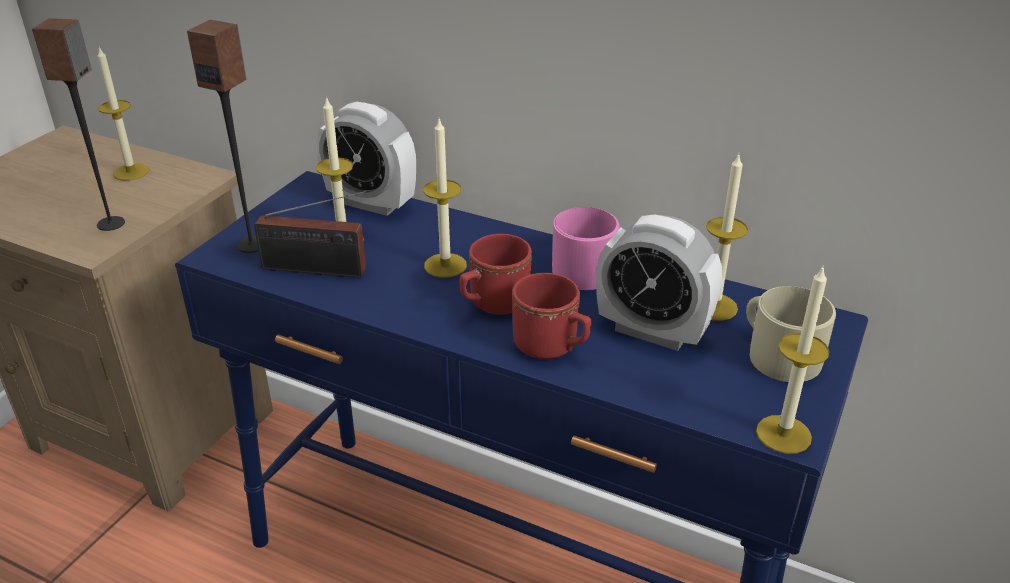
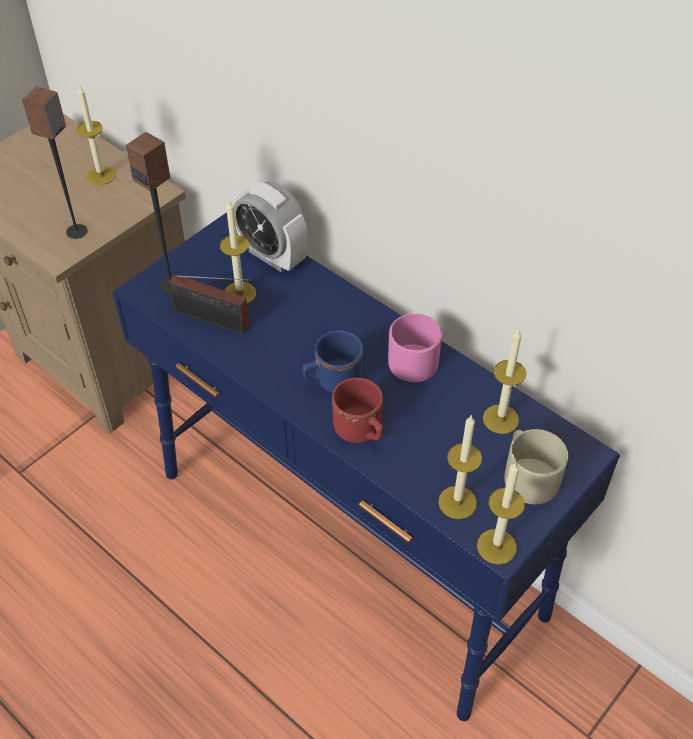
camera: 15 degrees right, 15 degrees up
(445, 265) = (309, 334): candle -> candle (457, 502)
(492, 304) = (332, 381): red mug -> blue mug
(652, 331) = (442, 433): alarm clock -> none

